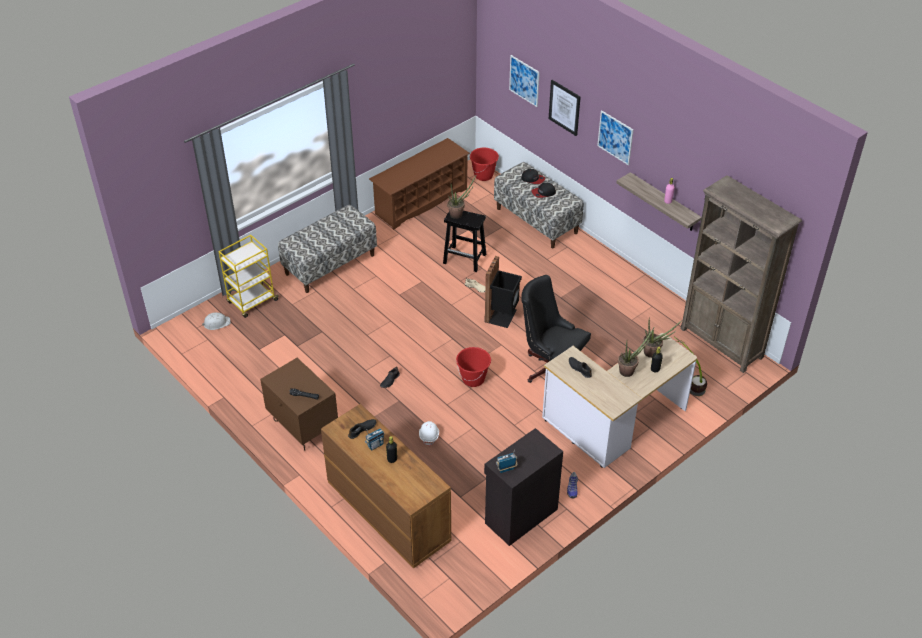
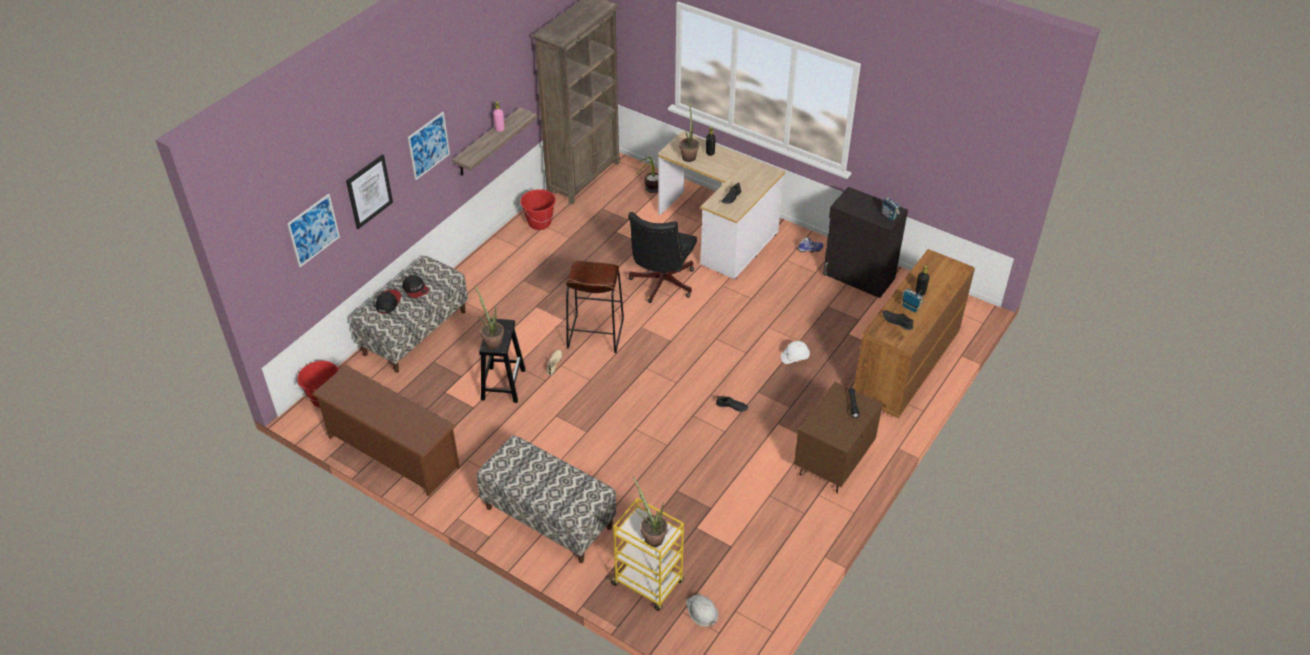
camera: 105 degrees left, 0 degrees up
(473, 379) = (701, 339): red bucket -> red bucket (539, 223)
(502, 316) = (595, 334): black trash can -> brown stool
(629, 370) = (719, 167): potted plant -> potted plant (651, 536)

